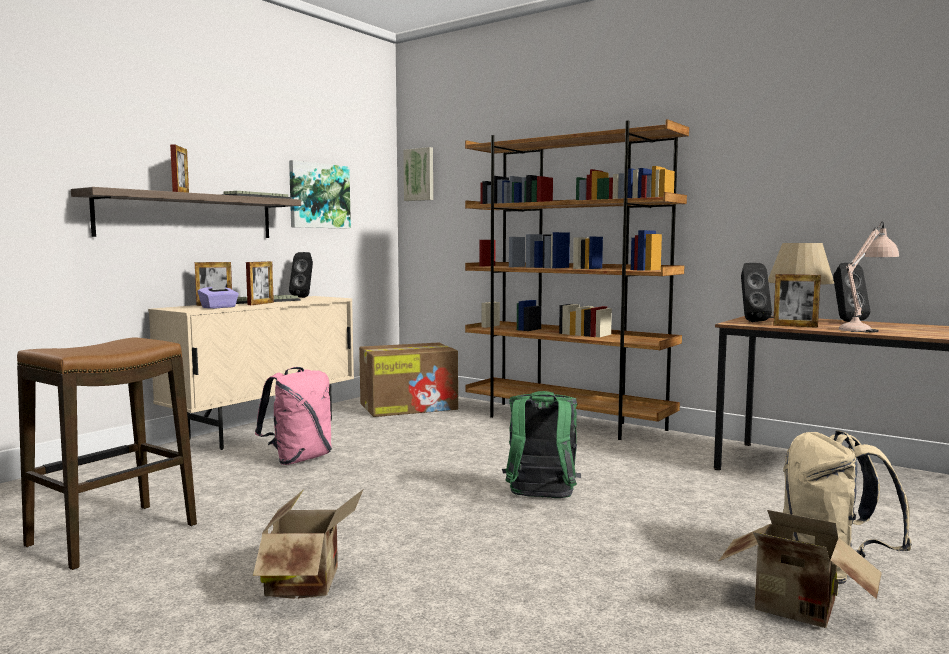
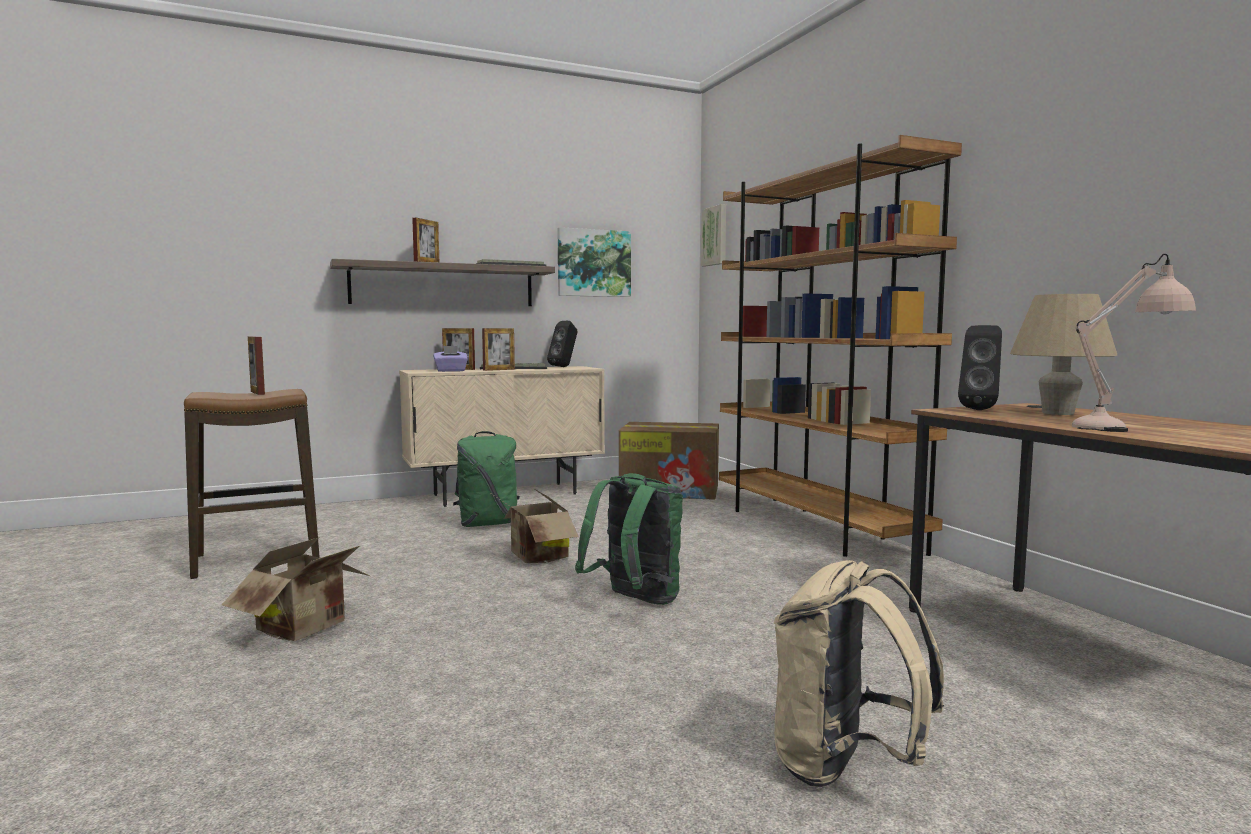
camera: 30 degrees right, 0 degrees up
(299, 459) = (487, 524): pink backpack -> green backpack
(795, 326) = (1020, 417): picture frame -> picture frame (257, 393)
(796, 611) = (697, 799): cardboard box -> cardboard box (535, 557)
(846, 321) = (1147, 417): black speaker -> none

